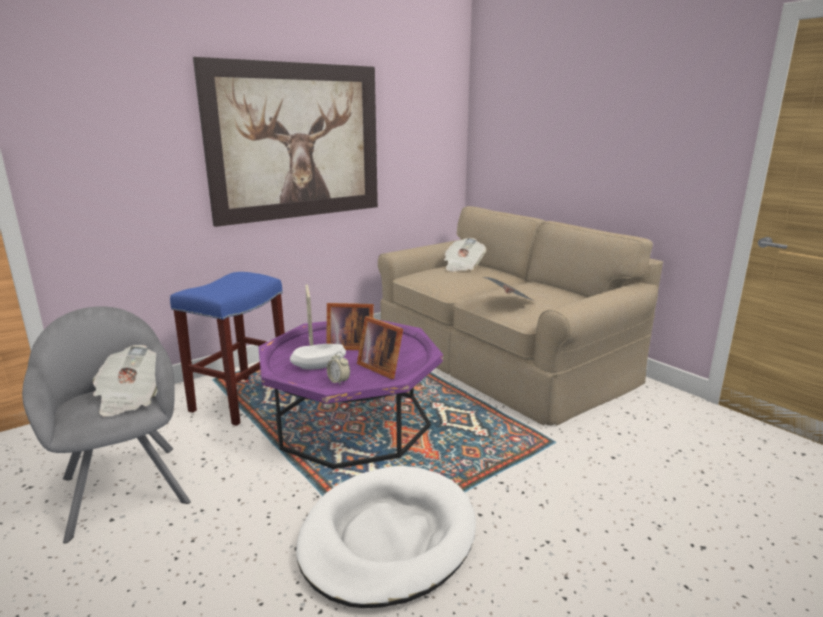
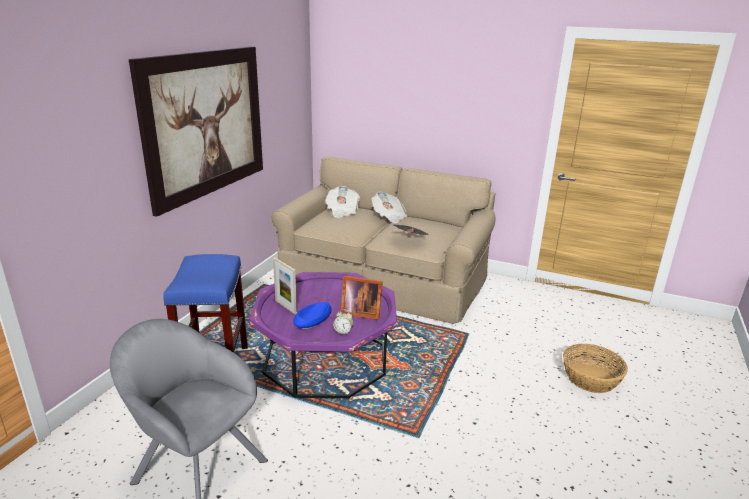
camera: 30 degrees left, 5 degrees up
(131, 397) = (209, 392): newspaper -> newspaper (389, 216)
(319, 365) = (313, 322): white bowl -> blue bowl
(349, 346) = (316, 300): picture frame -> none
(387, 538) = (427, 430): white dog bed -> none
(707, 559) = (591, 379): none -> basket

